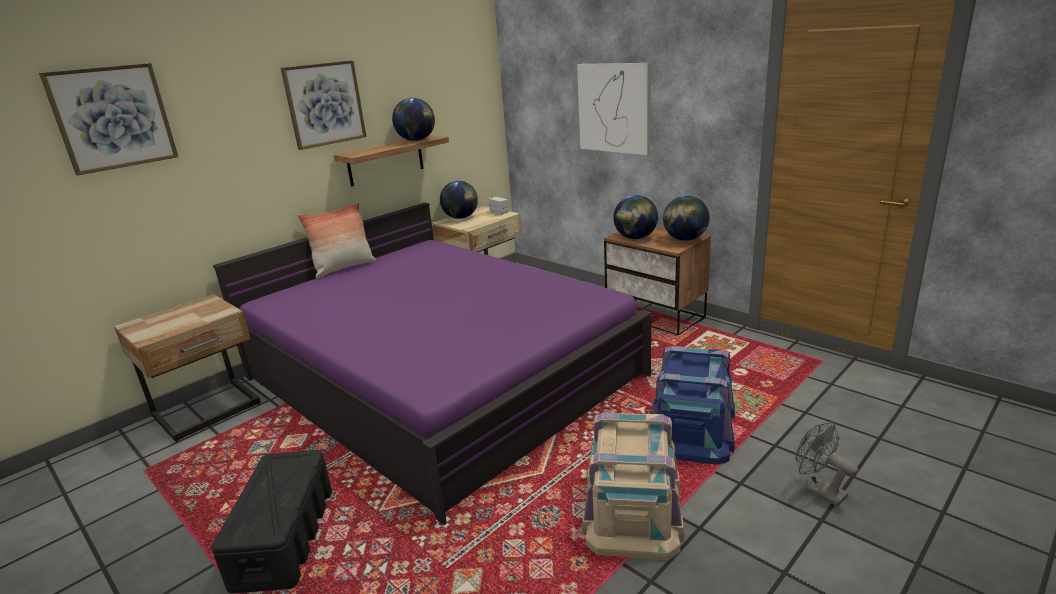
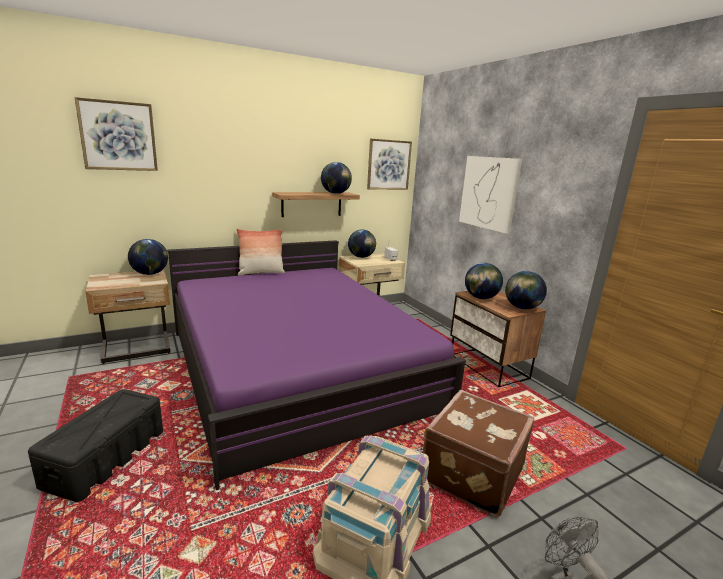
camera: 15 degrees right, 5 degrees down
(202, 304) = (150, 274): none -> globe
(324, 104) = (272, 155): picture -> picture (388, 165)
(692, 427) = (470, 472): blue storage box -> brown suitcase

